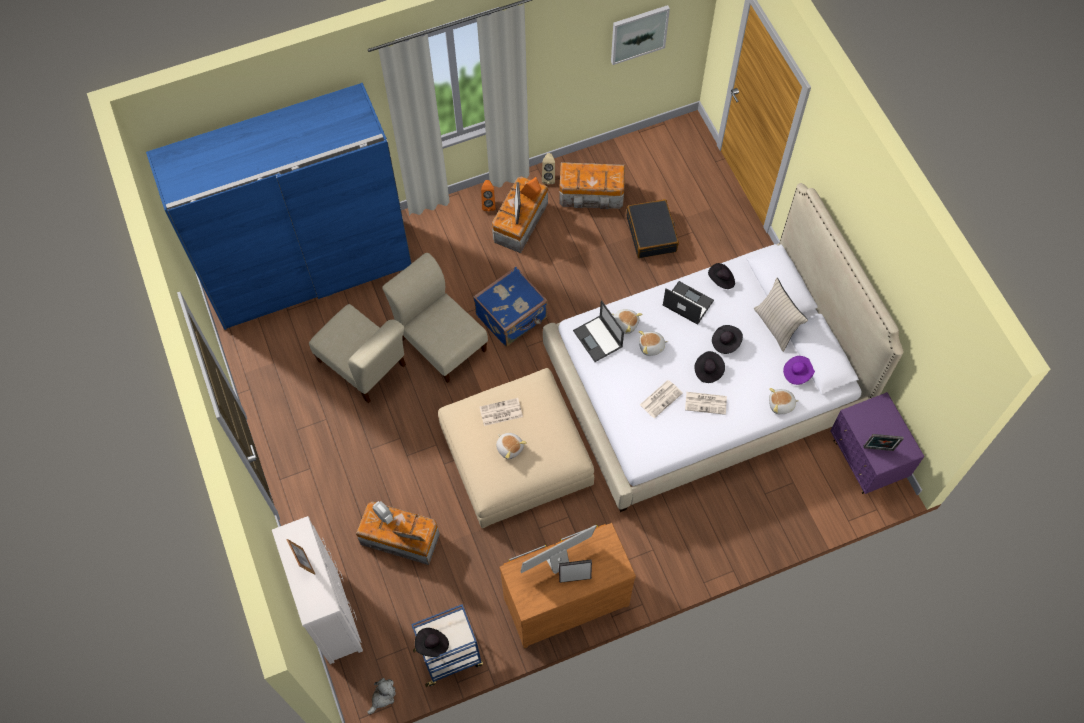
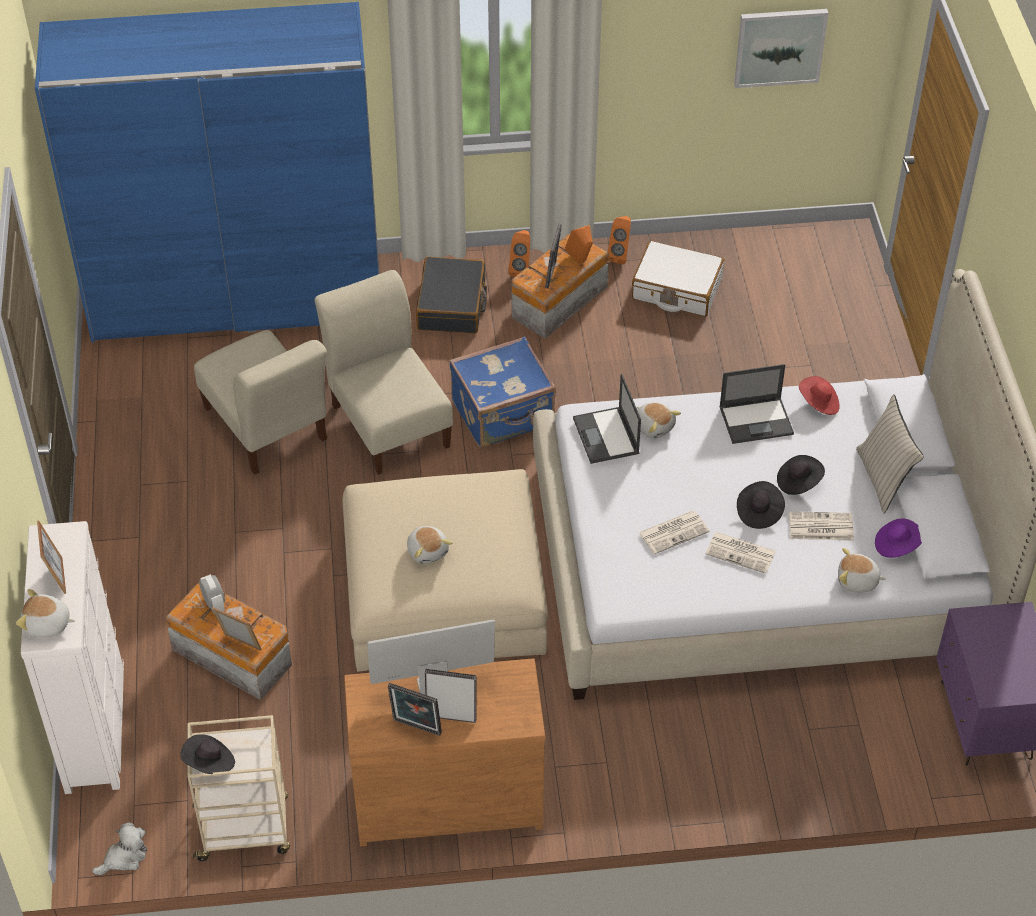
camera: 15 degrees right, 15 degrees down
(450, 656) = (245, 829): blue cart -> beige cart
(500, 412) = (431, 504): newspaper -> newspaper (820, 527)
(548, 177) = (620, 255): beige speaker -> orange speaker
(592, 194) = (676, 289): storage box -> white suitcase
(651, 234) = (748, 355): black suitcase -> black suitcase (452, 305)
(651, 347) = (683, 463): plush toy -> plush toy (47, 625)
(687, 303) = (757, 420): laptop -> laptop turned 120 degrees clockwise
(721, 280) = (819, 404): black hat -> red hat
(878, 450) = (993, 675): picture frame -> picture frame (416, 729)

